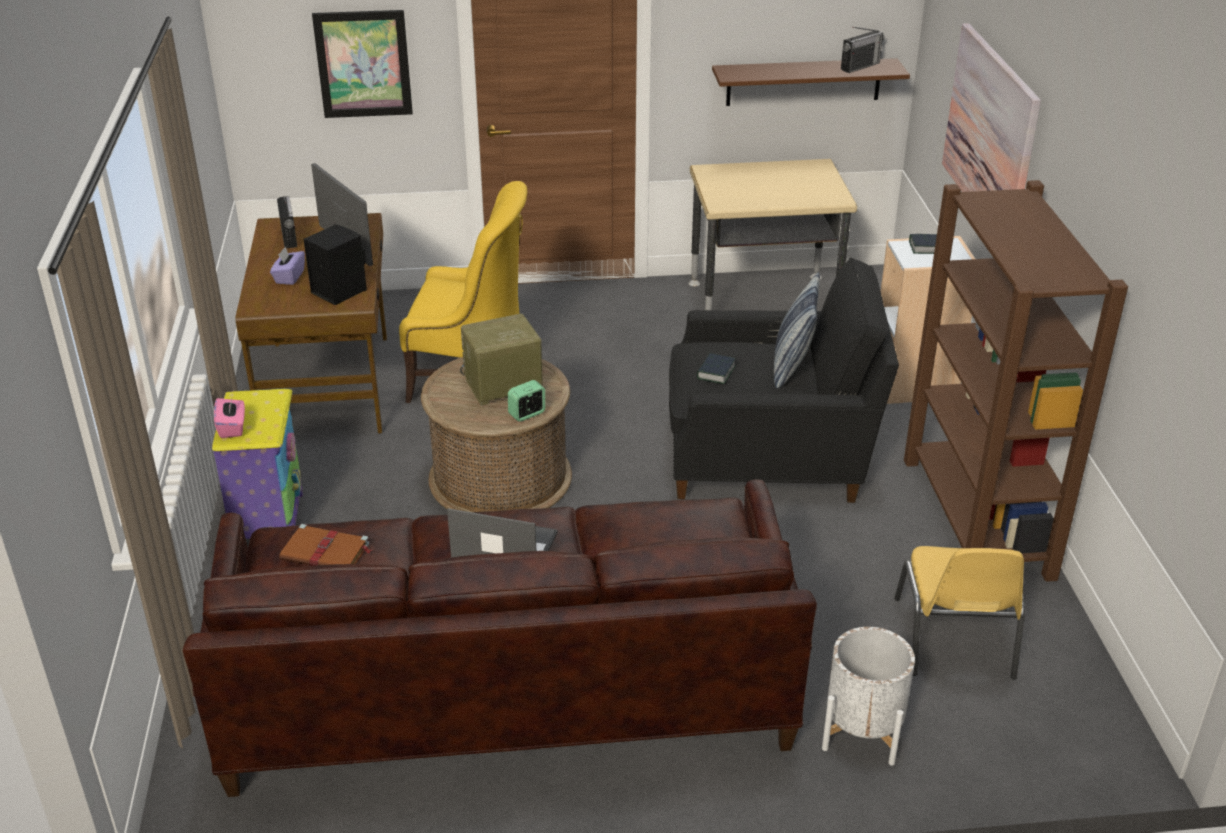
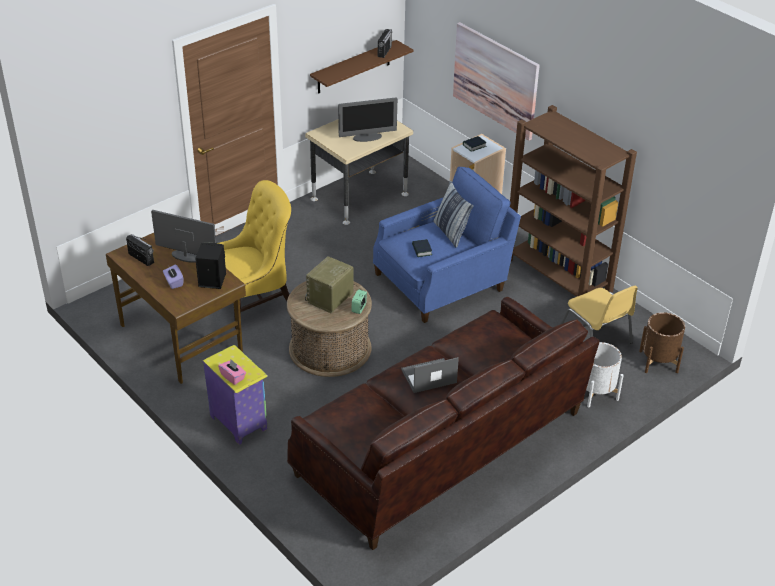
camera: 35 degrees left, 5 degrees up
(326, 552) = (353, 415): brown book -> none
(363, 64) = (129, 137): picture -> none
(769, 452) = (442, 281): black armchair -> blue armchair
(774, 194) = (367, 137): none -> monitor
(1039, 734) = (658, 361): none -> brown planter

